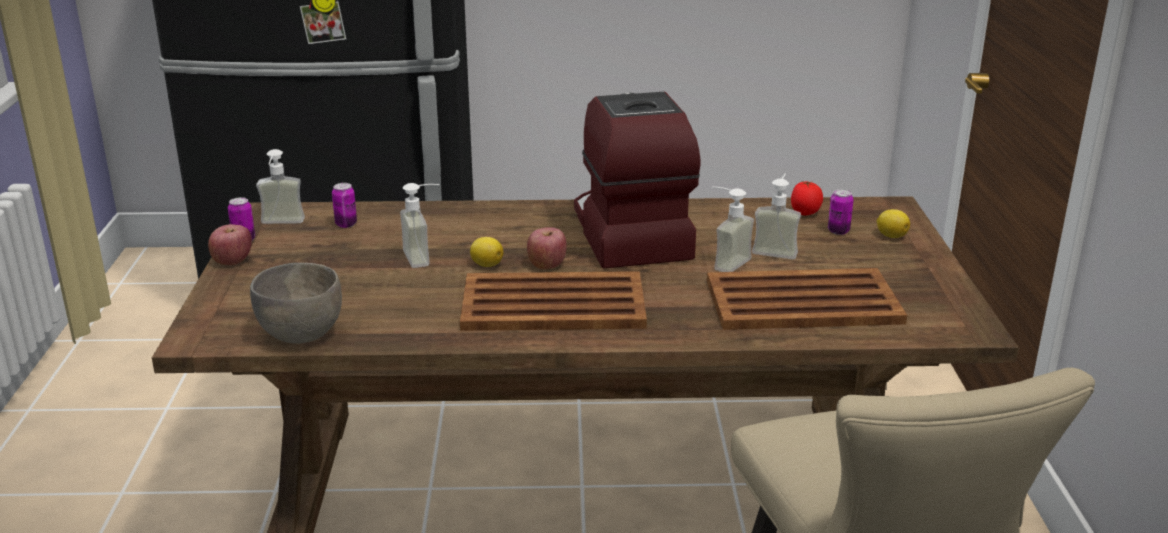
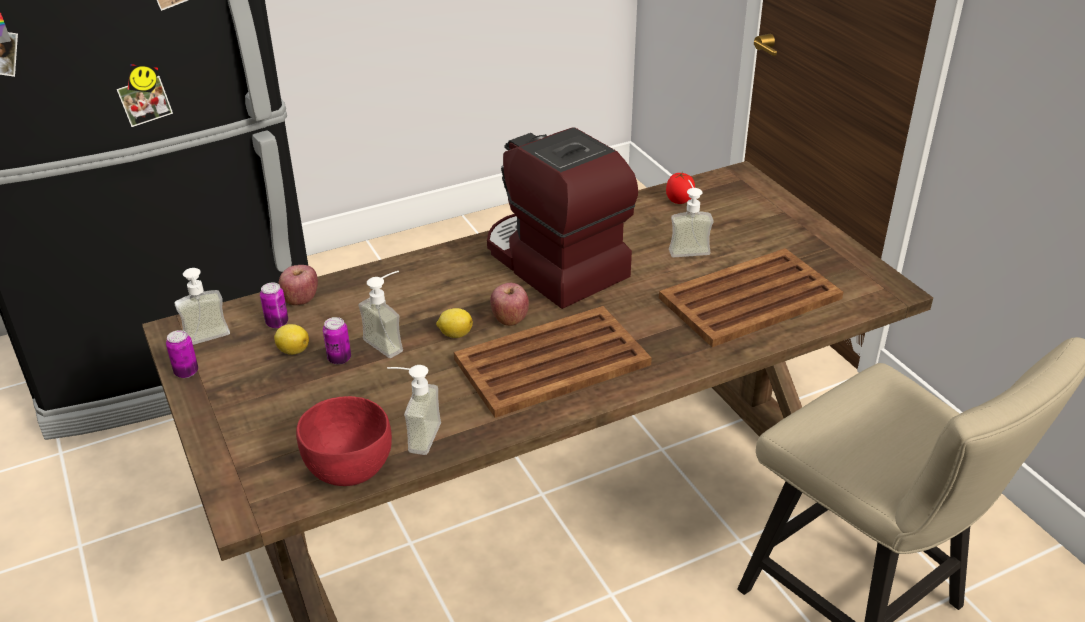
camera: 25 degrees left, 10 degrees up
(232, 261) = (198, 402): apple -> apple (300, 299)
(302, 335) = (350, 471): grey bowl -> red bowl
(724, 262) = (657, 273): soap dispenser -> soap dispenser (414, 436)
(838, 231) = (719, 214): can -> can (339, 359)
(891, 236) = (762, 208): lemon -> lemon (292, 350)

